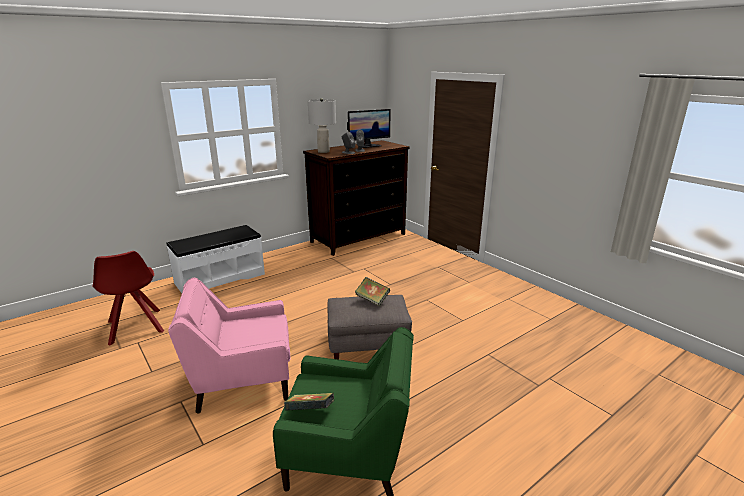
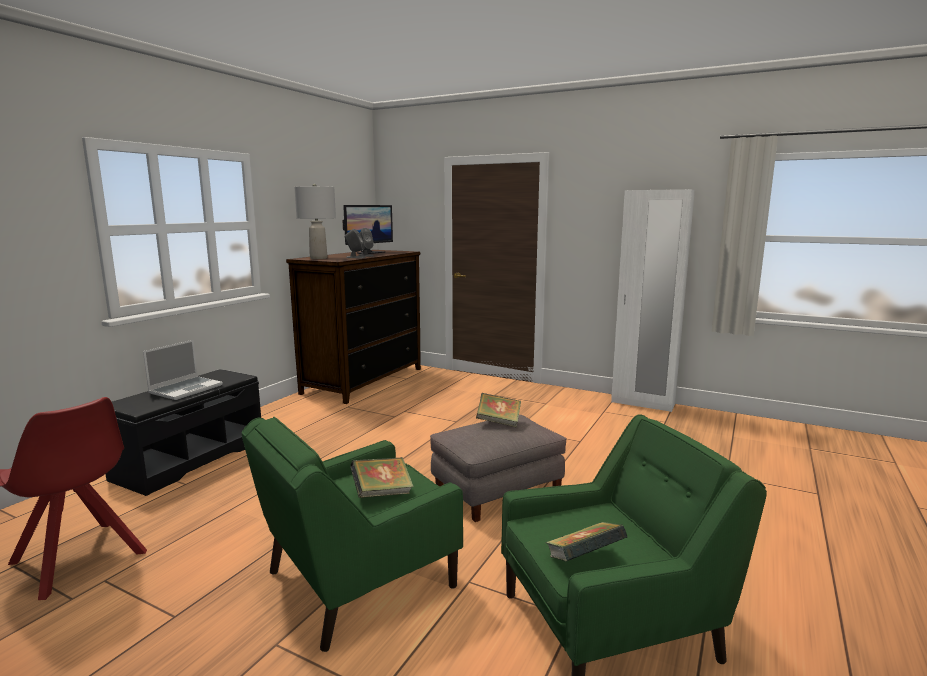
camera: 25 degrees left, 10 degrees down
(215, 238) = (186, 389): none -> laptop
(220, 278) = (190, 459): white bench -> black bench
(242, 380) = (357, 581): pink armchair -> green armchair
(253, 335) = (382, 493): none -> book
(549, 298) = (642, 403): none -> white wardrobe

